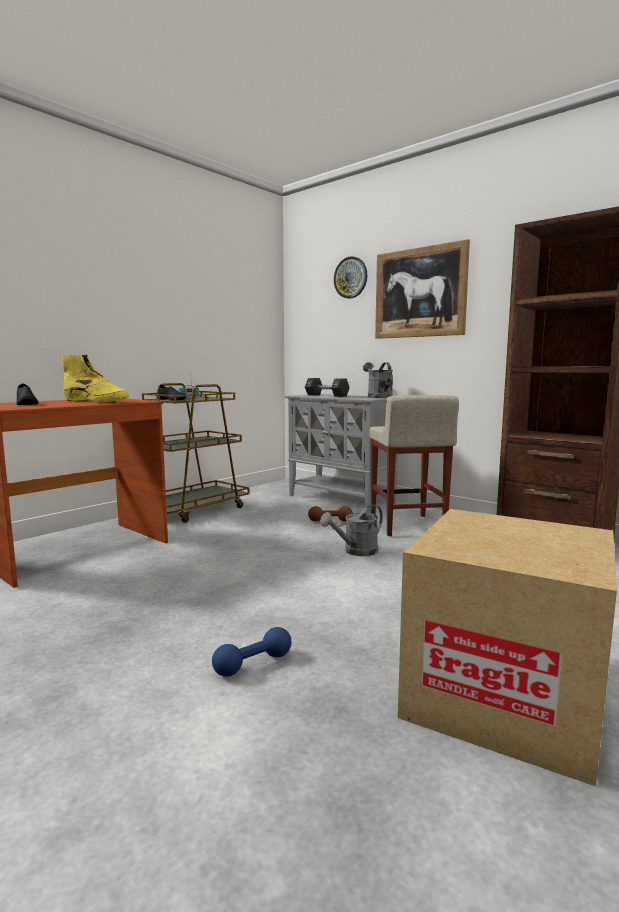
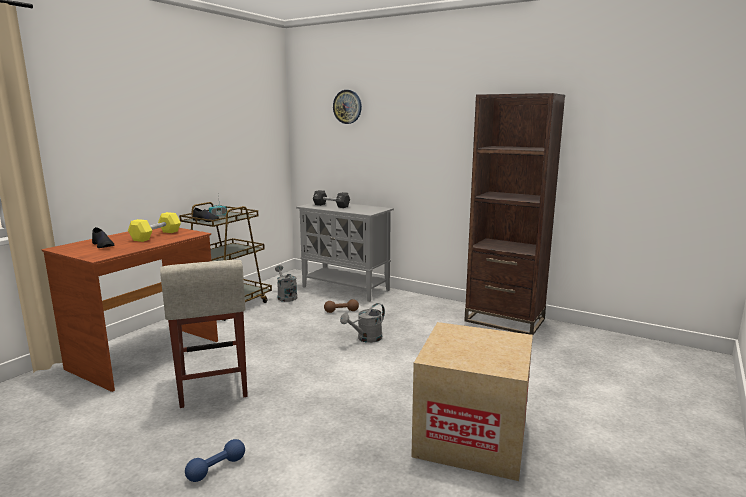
camera: 10 degrees left, 5 degrees up
(97, 401) = (156, 235): yellow boot -> yellow dumbbell
(253, 664) = (315, 433): blue dumbbell -> blue dumbbell (216, 469)
(377, 397) = (373, 208): grey watering can -> grey watering can (286, 296)
(407, 525) = (400, 312): beige stool -> beige stool (213, 386)
(419, 293) = (404, 126): picture -> none

